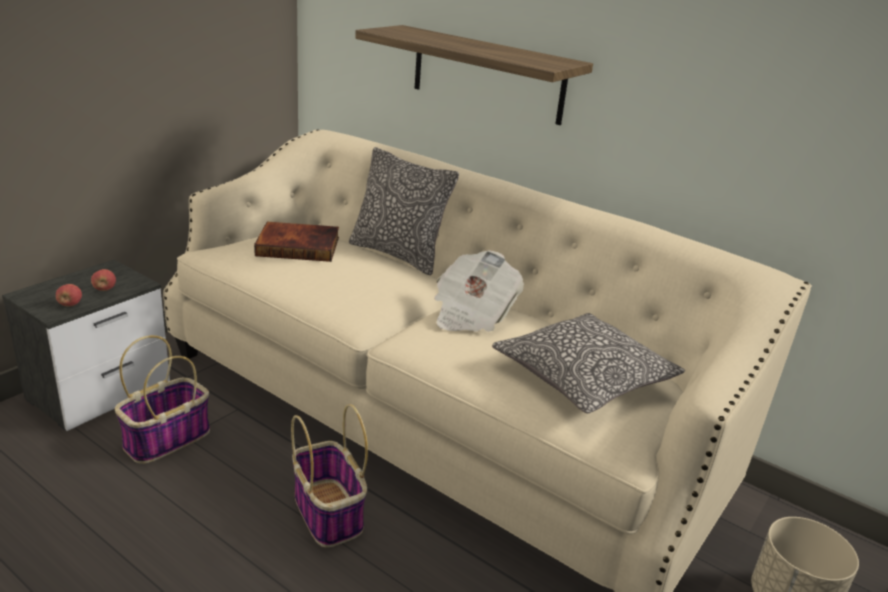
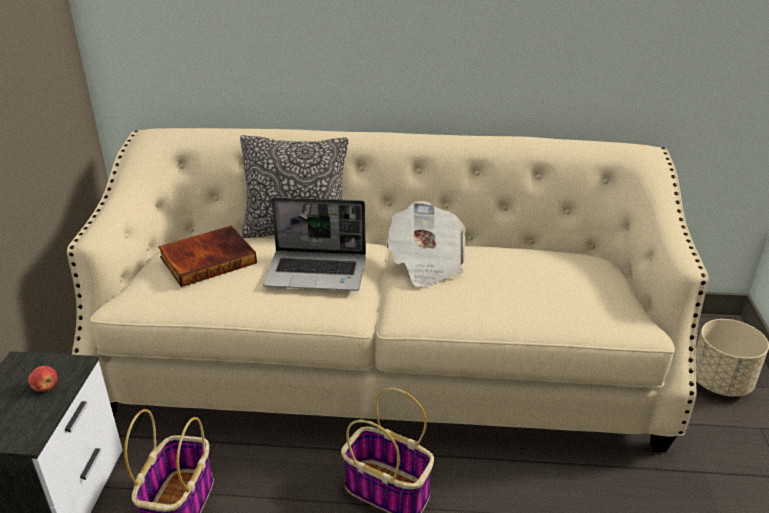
camera: 30 degrees left, 5 degrees up
(70, 304) = (30, 421): apple -> none
(370, 285) = (317, 272): none -> laptop
(487, 74) = (337, 36): shelf -> none
(583, 377) = (558, 282): pillow -> none

